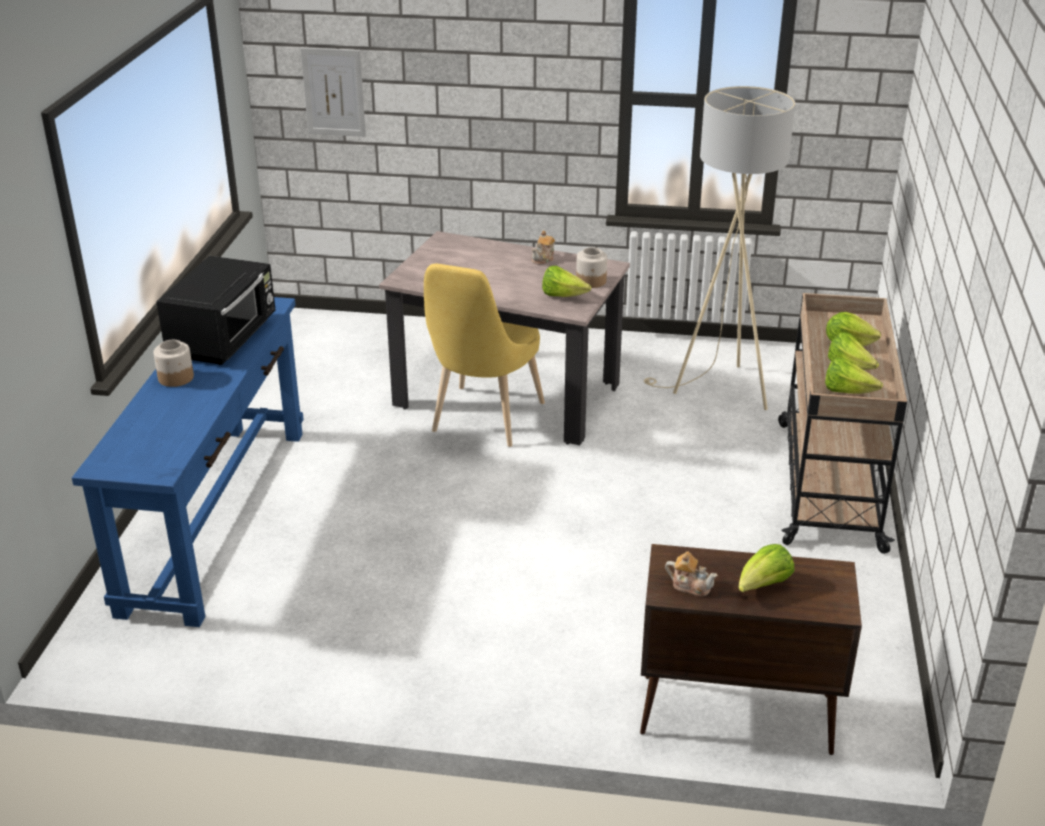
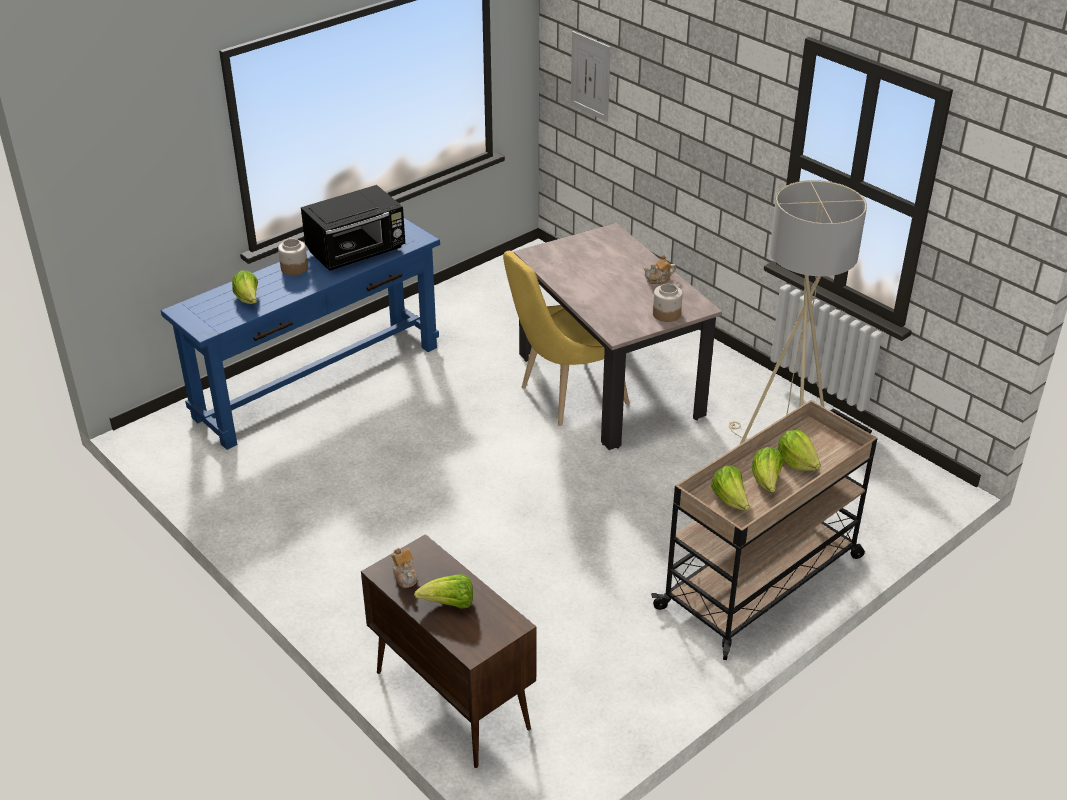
camera: 40 degrees right, 5 degrees up
(563, 296) = (626, 317): lettuce -> lettuce (248, 299)

